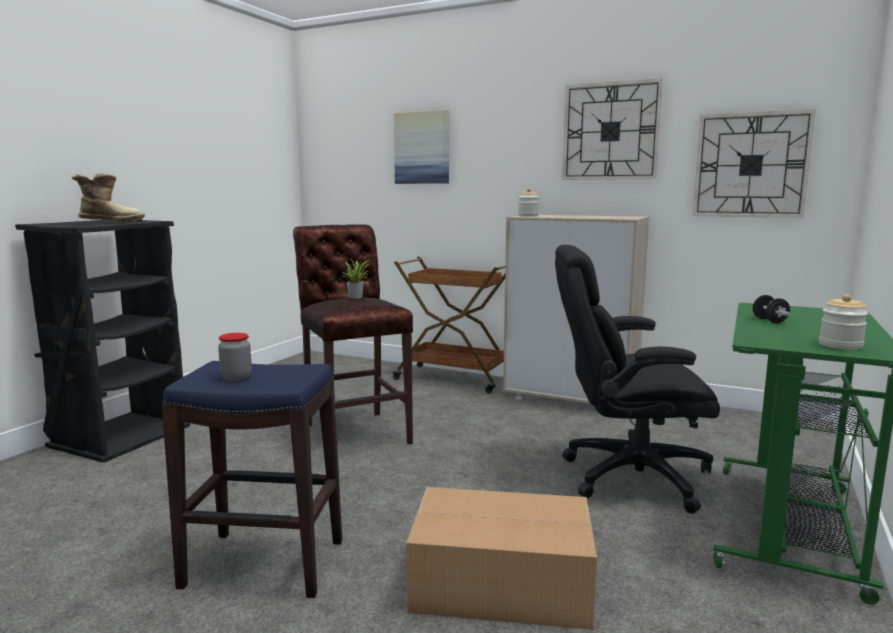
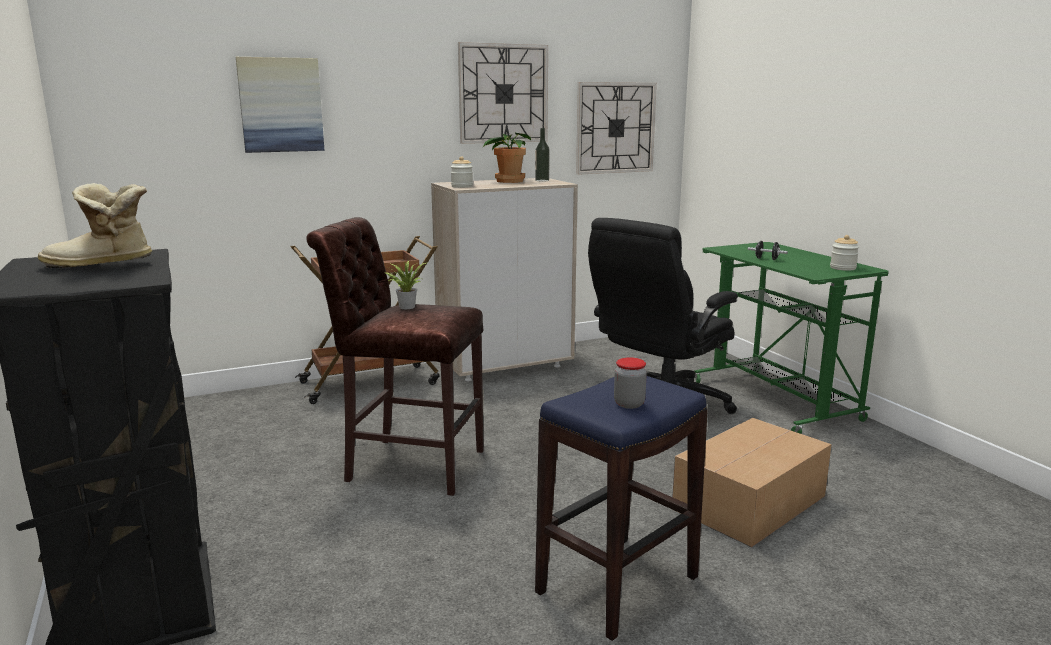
camera: 50 degrees left, 5 degrees up
(110, 221) = (101, 265): boot -> boot turned 135 degrees counterclockwise
(592, 216) = (508, 181): none -> potted plant
(624, 217) = (542, 180): none -> bottle

